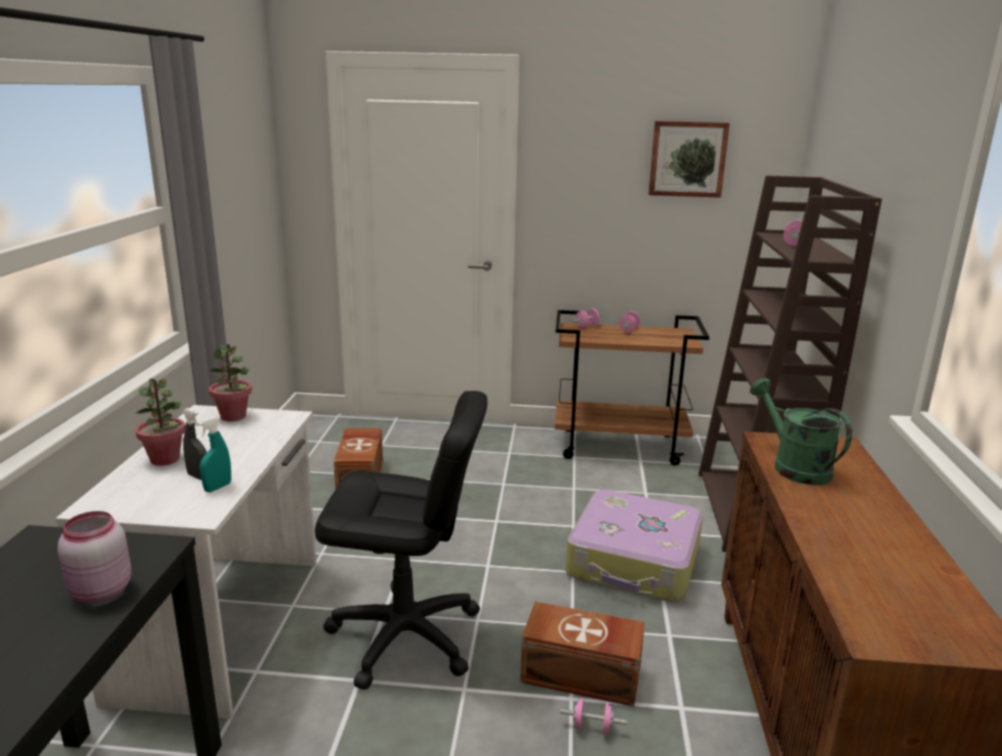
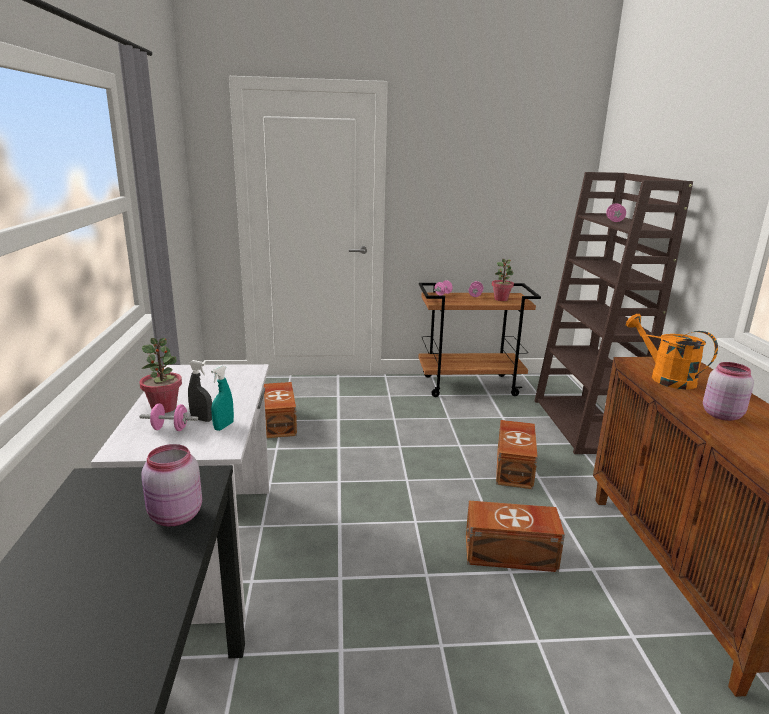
camera: 10 degrees left, 0 degrees up
(233, 416) = (204, 371): potted plant -> potted plant (501, 299)
(405, 637) = (364, 540): black office chair -> none
(592, 728) = (534, 591): pink dumbbell -> pink dumbbell (170, 429)
(634, 562) = (515, 467): suitcase -> brown storage box
(687, 159) = (515, 163): picture -> none
(793, 466) = (665, 378): green watering can -> orange watering can
(835, 524) = (721, 414): none -> pink jar

